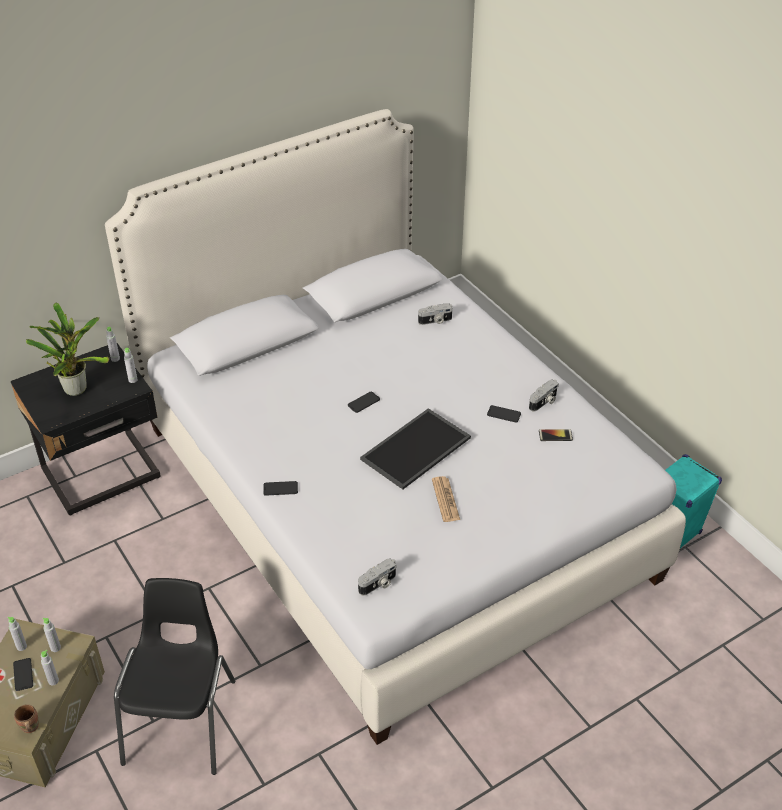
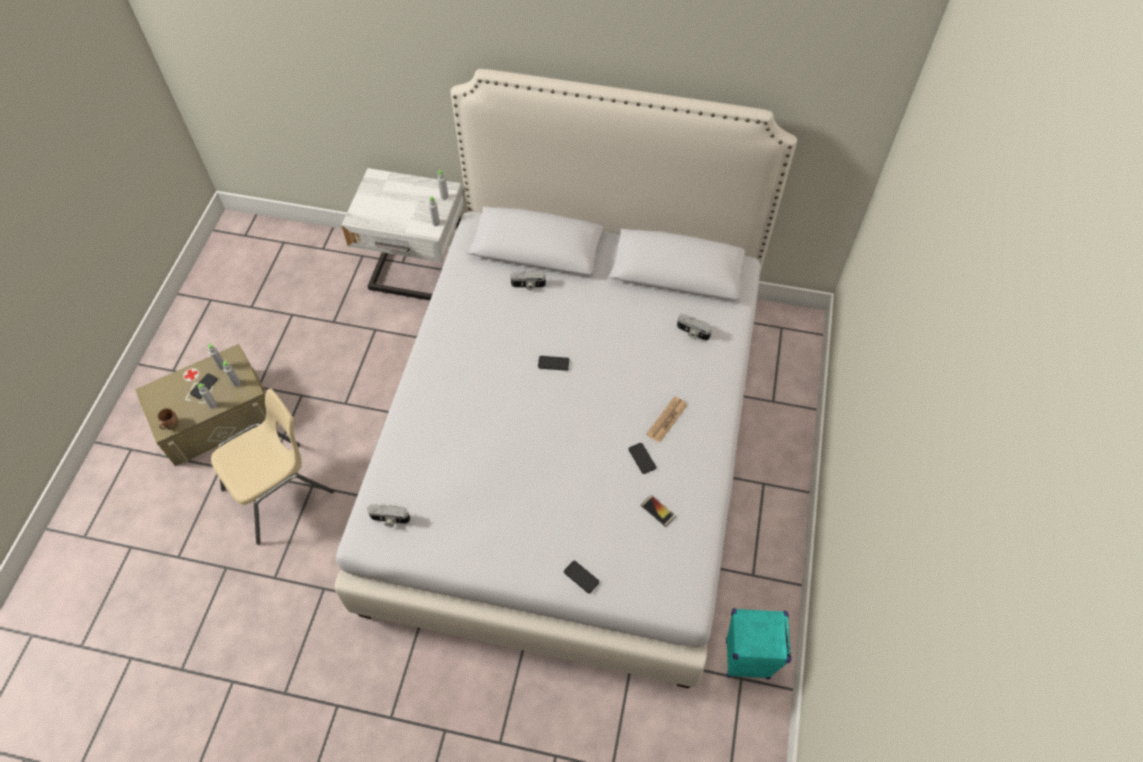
camera: 45 degrees right, 15 degrees up
(76, 387) = (397, 202): potted plant -> none
(103, 475) = (418, 275): black nightstand -> white nightstand
(182, 720) = (280, 491): black chair -> beige chair
(280, 488) = (420, 388): phone -> phone (581, 577)
(415, 447) = (542, 432): tray -> none
(445, 499) = (510, 493): newspaper -> newspaper (666, 419)
(544, 402) = (686, 474): camera -> camera (528, 285)

